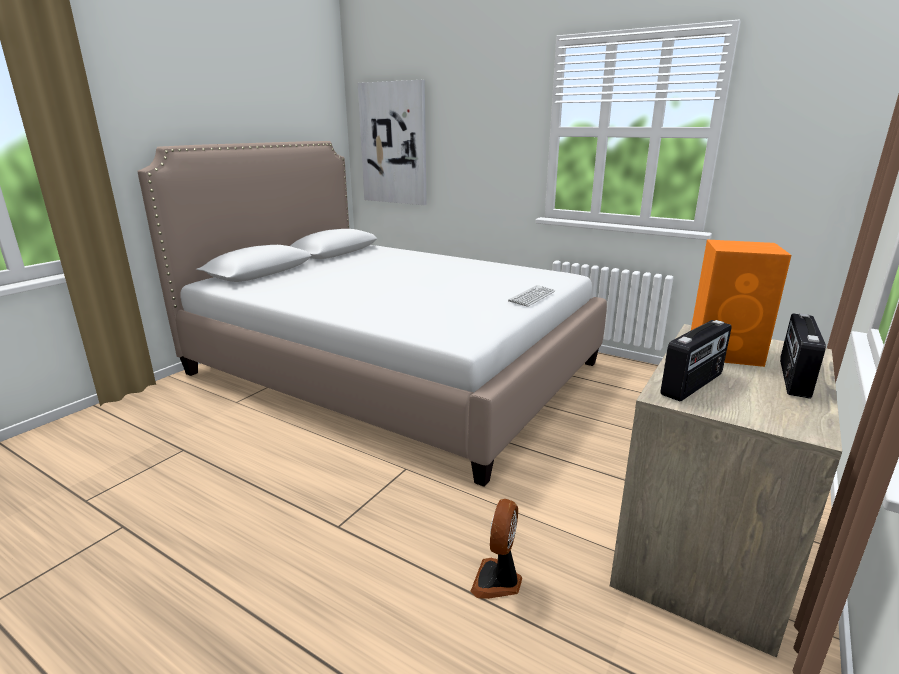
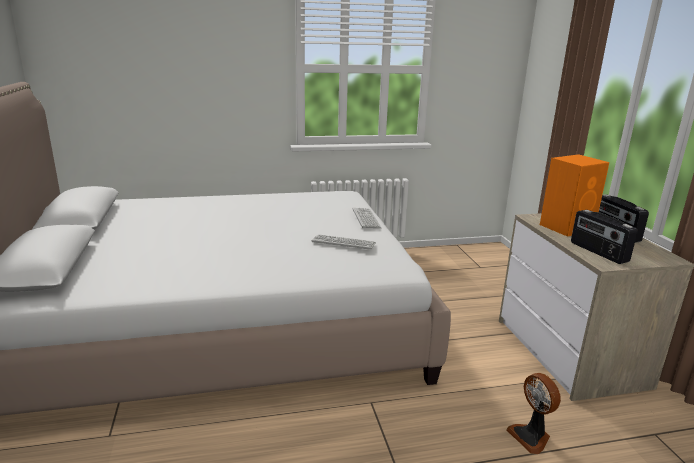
camera: 45 degrees left, 0 degrees up
(394, 144) = (104, 81): picture -> none
(460, 306) = (343, 243): none -> keyboard
(693, 384) = (598, 252): radio -> radio turned 150 degrees clockwise

